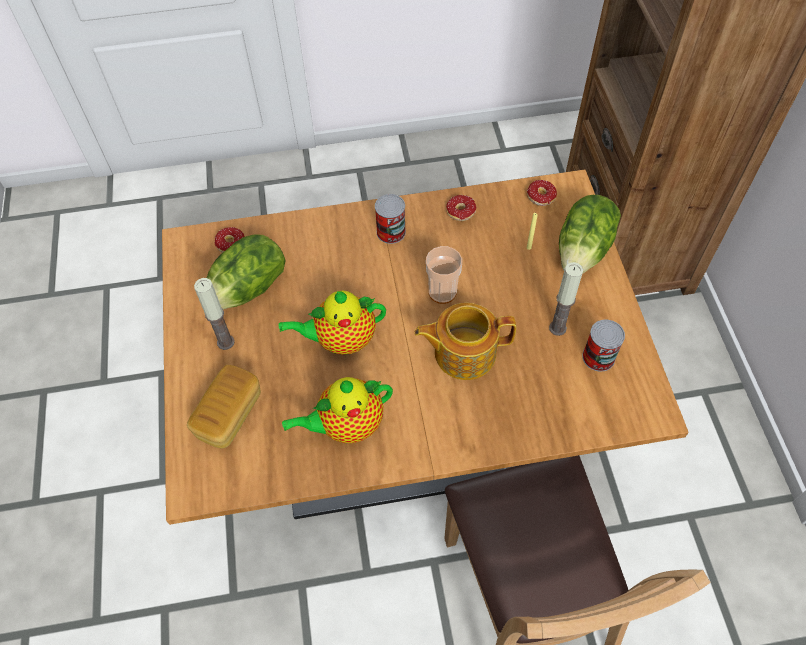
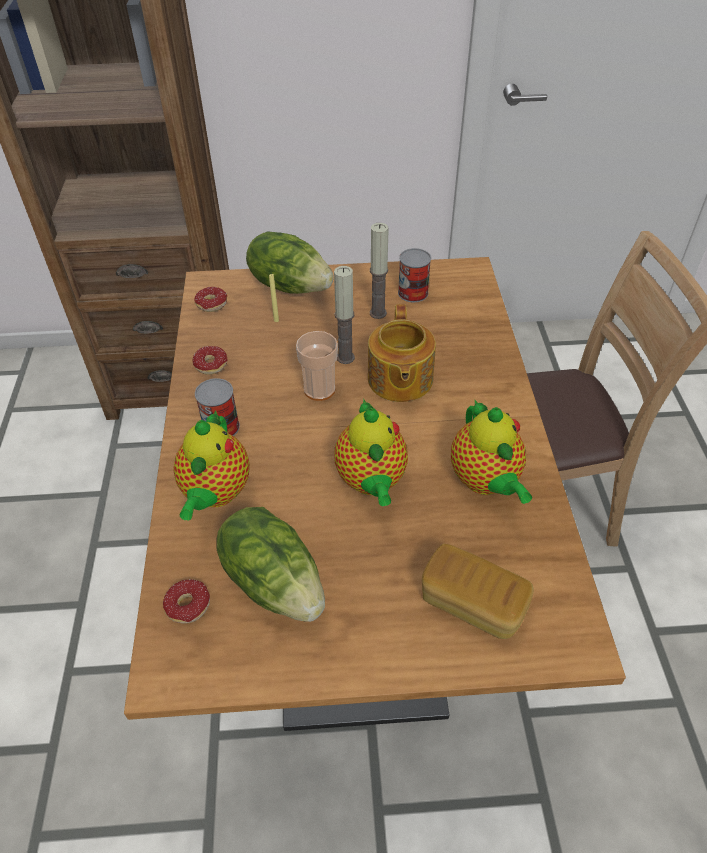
camera: 85 degrees left, 10 degrees down
(225, 342) = (359, 610): candle -> candle (345, 357)
(324, 241) = (215, 494): none -> teapot

